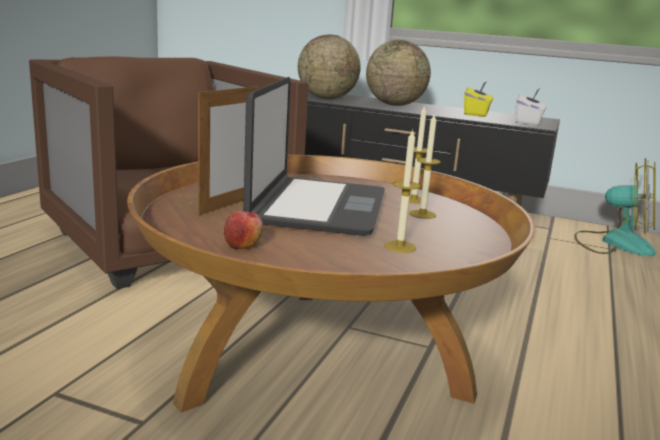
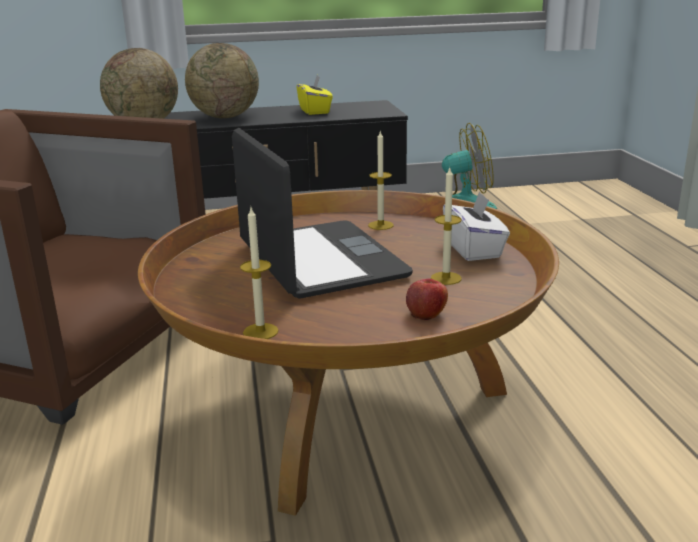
camera: 30 degrees left, 5 degrees up
(228, 205) = (238, 287): picture frame -> none
(243, 245) = (328, 325): apple -> apple (426, 313)
(422, 214) = (410, 238): candle -> candle (260, 331)
(528, 123) = (373, 111): white tissue box -> white tissue box (474, 249)

